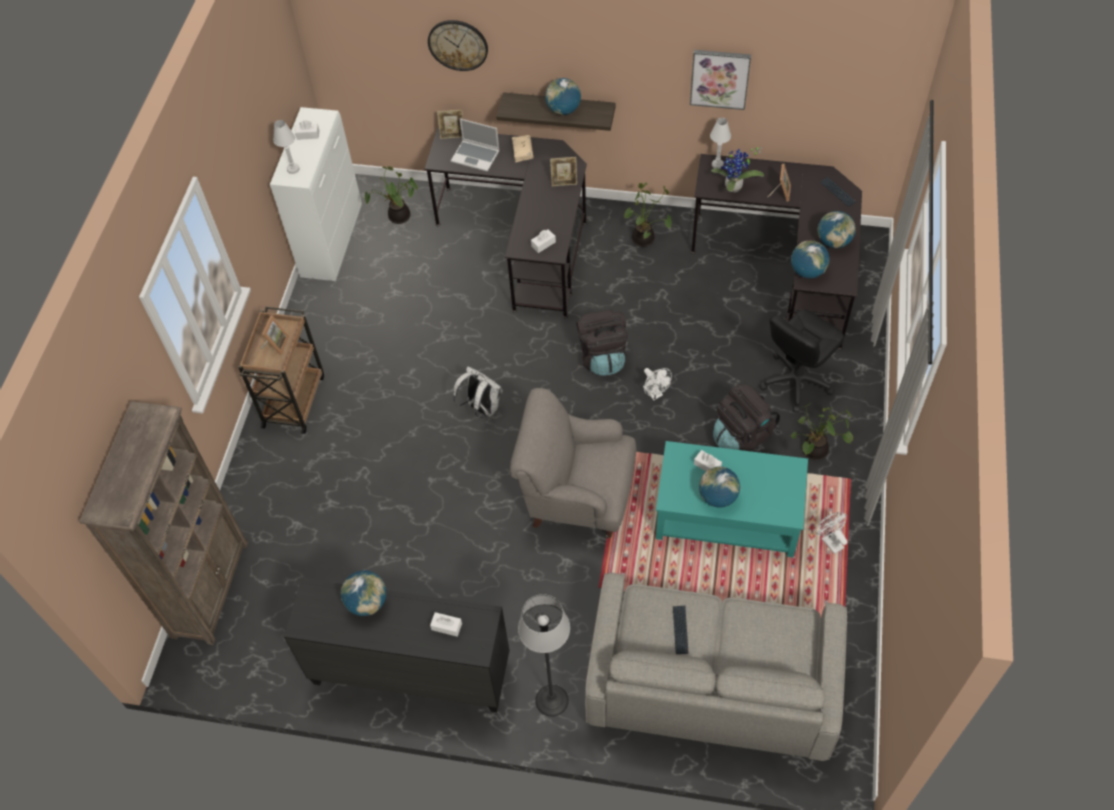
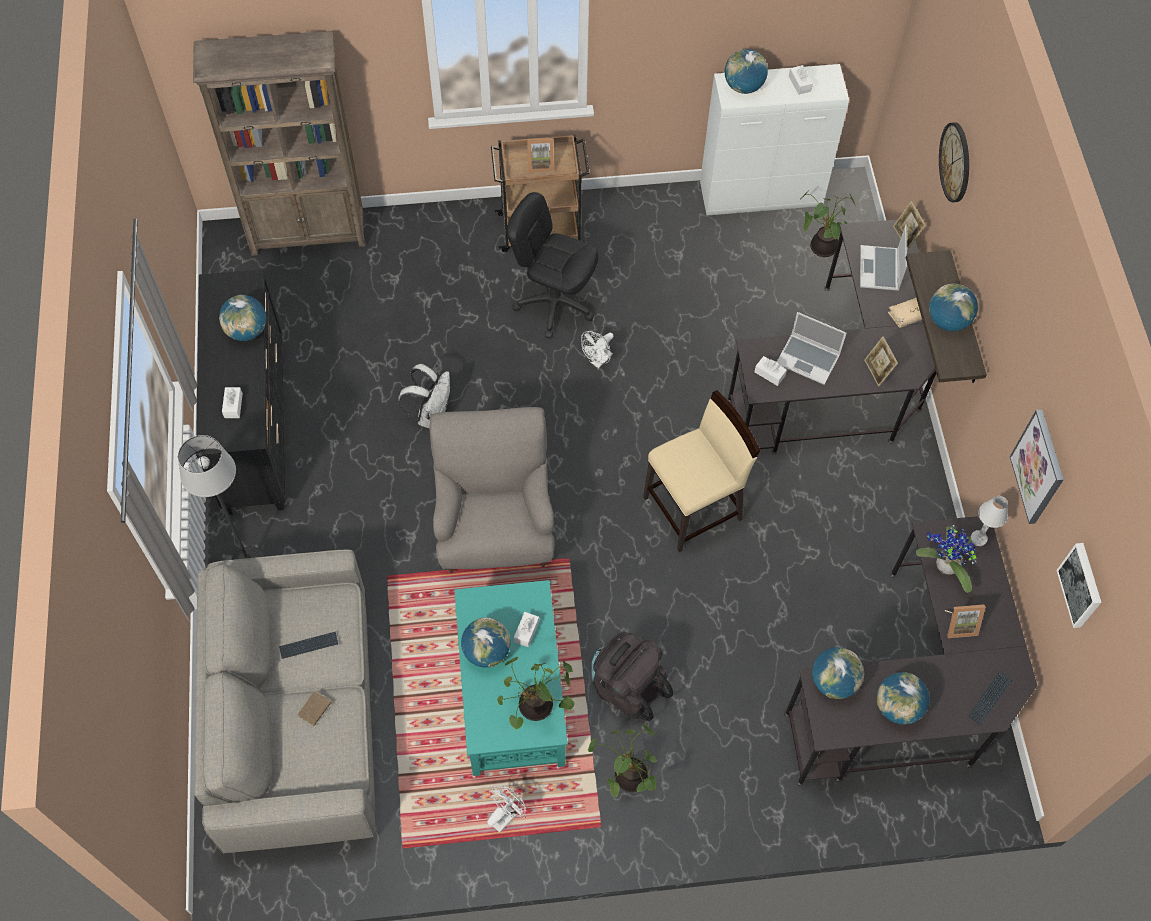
camera: 70 degrees right, 5 degrees up
(293, 169) = (743, 86): white table lamp -> globe
(481, 408) = (583, 403): white backpack -> white backpack (431, 414)
(539, 218) = (808, 359): none -> laptop
(602, 356) = (694, 508): black backpack -> beige chair
(645, 240) = (890, 514): potted plant -> potted plant (535, 708)
(655, 394) = (658, 577): white fan -> white fan (598, 361)
(741, 634) = (315, 709): none -> brown book
(796, 381) = (728, 736): black office chair -> black office chair (555, 303)
(820, 77) = (1082, 585): none -> picture

